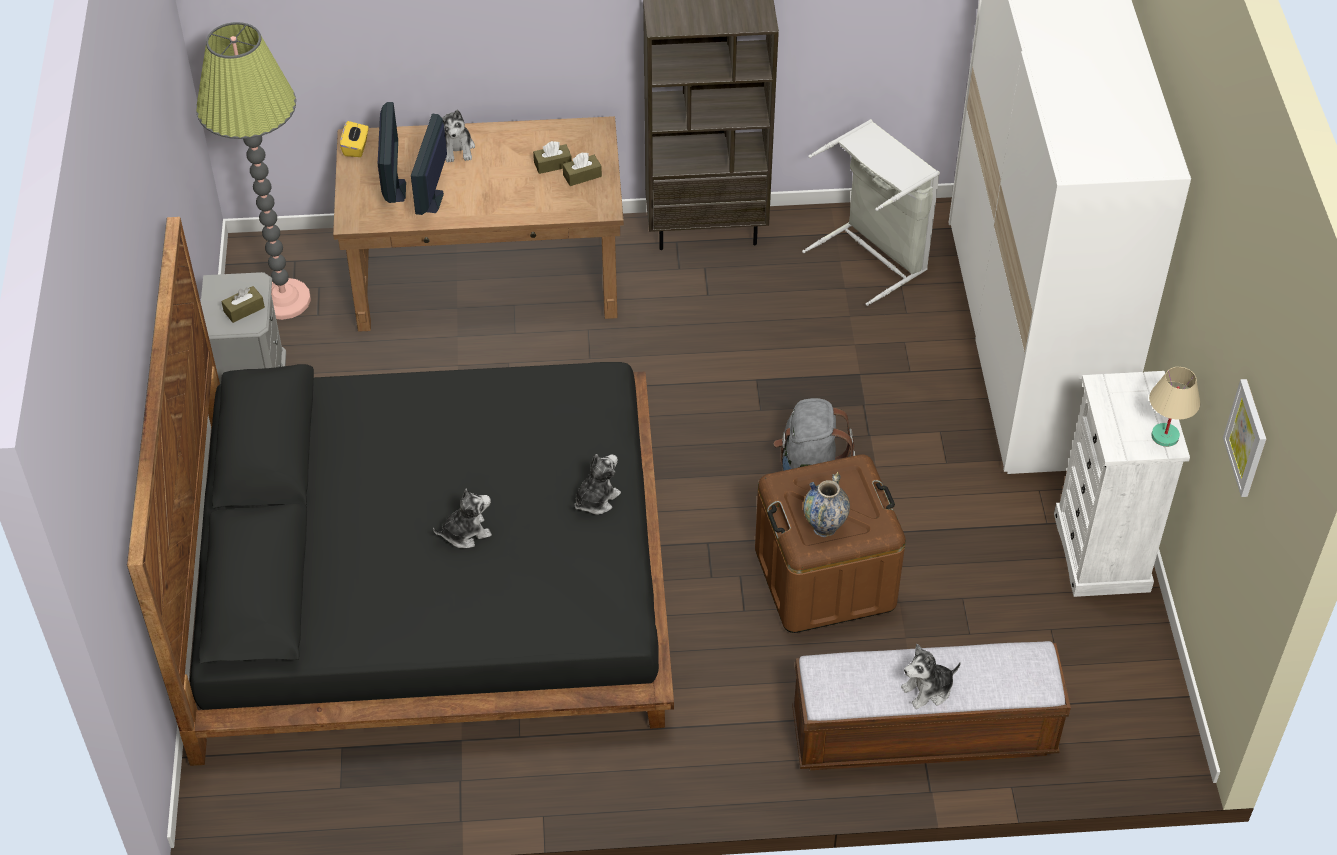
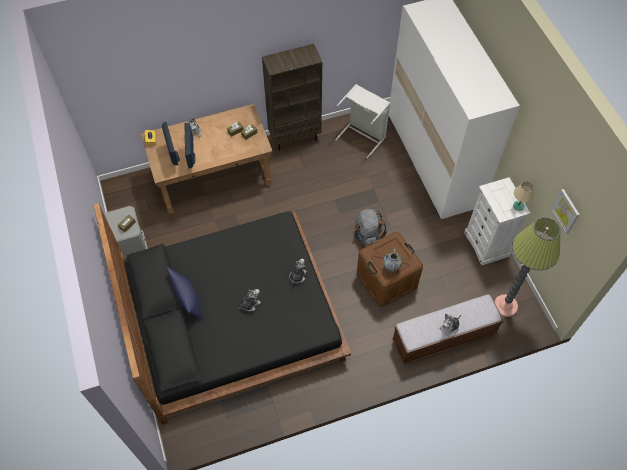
camera: 15 degrees left, 10 degrees up
(284, 300) = (133, 206): floor lamp -> floor lamp (505, 306)
(328, 493) = (187, 299): none -> blue pillow

